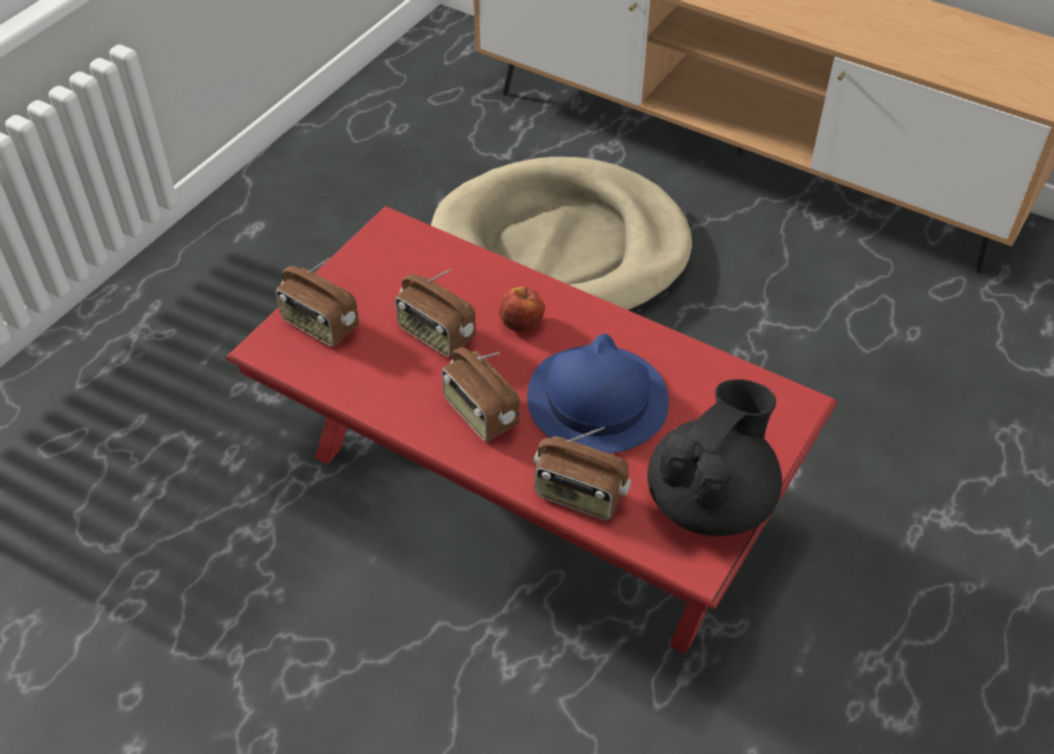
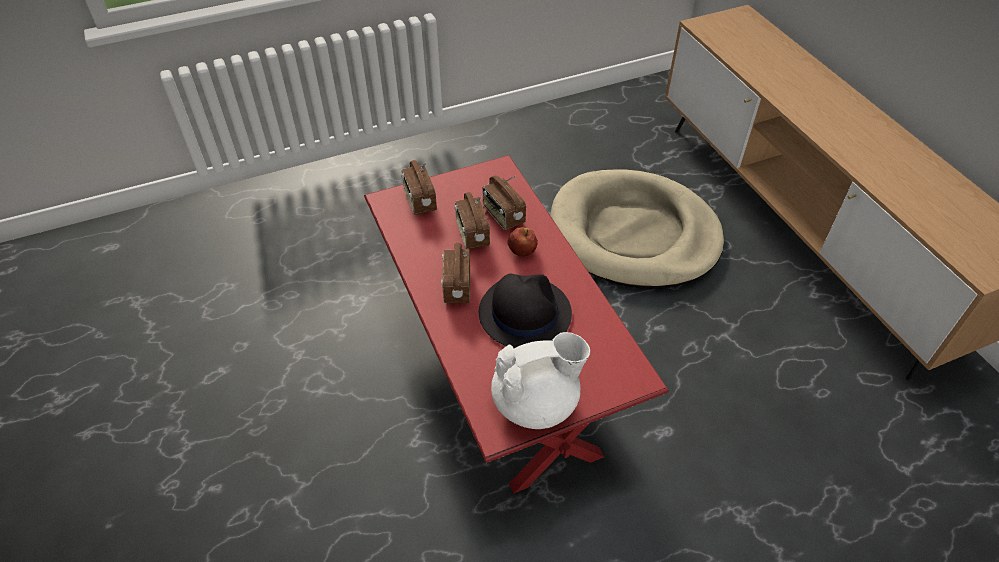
camera: 35 degrees right, 0 degrees up
(579, 496) = (467, 358): radio -> radio (503, 216)
(596, 400) = (524, 313): blue hat -> black hat
(710, 500) = (536, 402): black teapot -> white teapot

